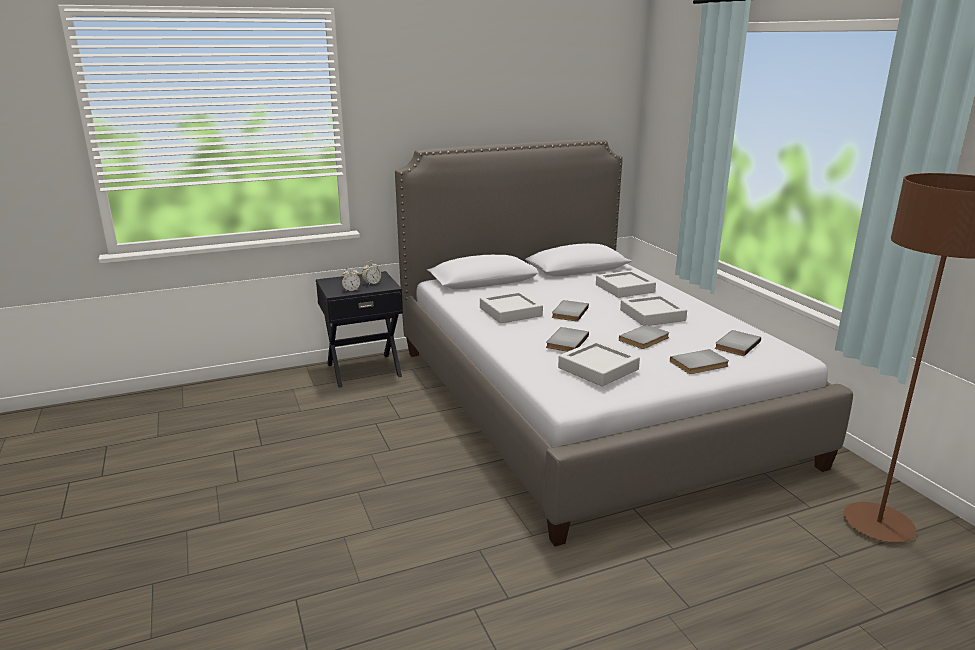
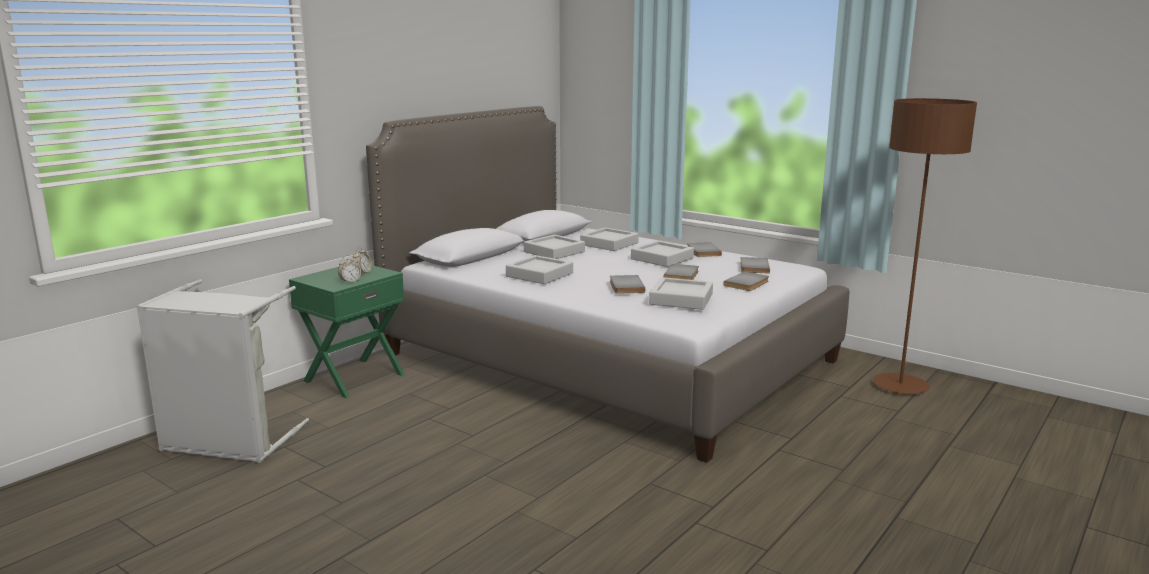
camera: 30 degrees left, 5 degrees down
(226, 405) = (228, 443): none -> grey laundry basket
(363, 369) = (353, 377): black nightstand -> green nightstand
(560, 288) = (554, 252): none -> grey tray
(568, 312) = (591, 267): grey book -> grey book (702, 251)

